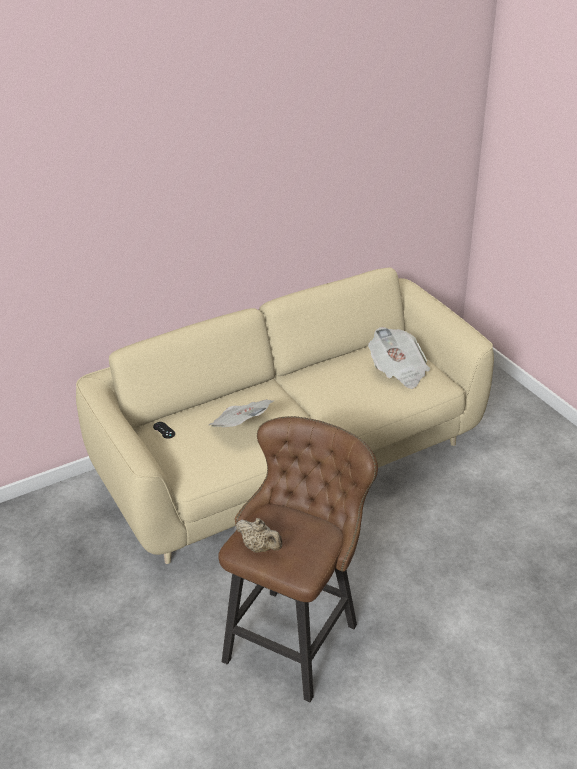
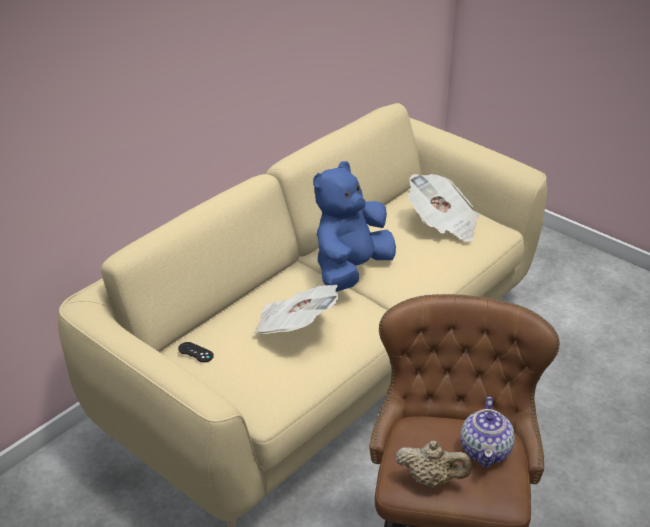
camera: 20 degrees left, 0 degrees up
(307, 393) = (351, 270): none -> blue plush toy
(310, 537) = (486, 450): none -> teapot

